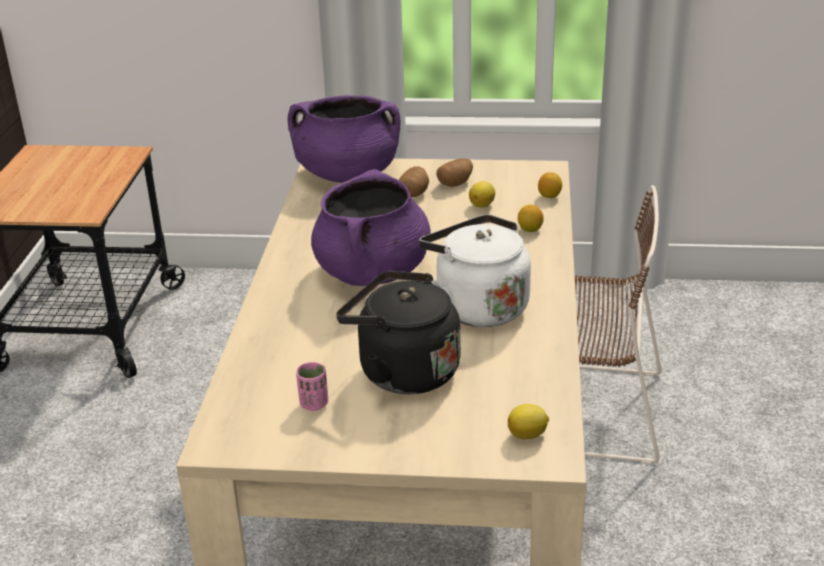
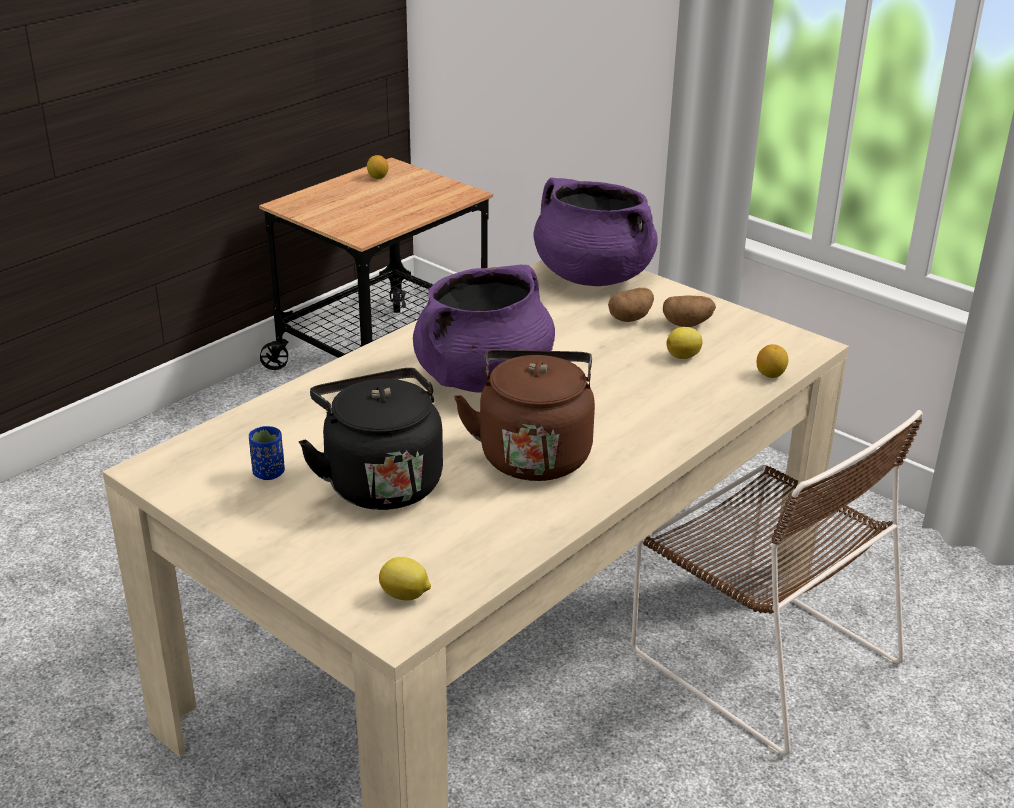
camera: 35 degrees right, 0 degrees up
(314, 404) = (268, 473): pink cup -> blue cup
(477, 307) = (533, 453): white kettle -> brown kettle
(530, 229) = (698, 401): lemon -> lemon (378, 177)

